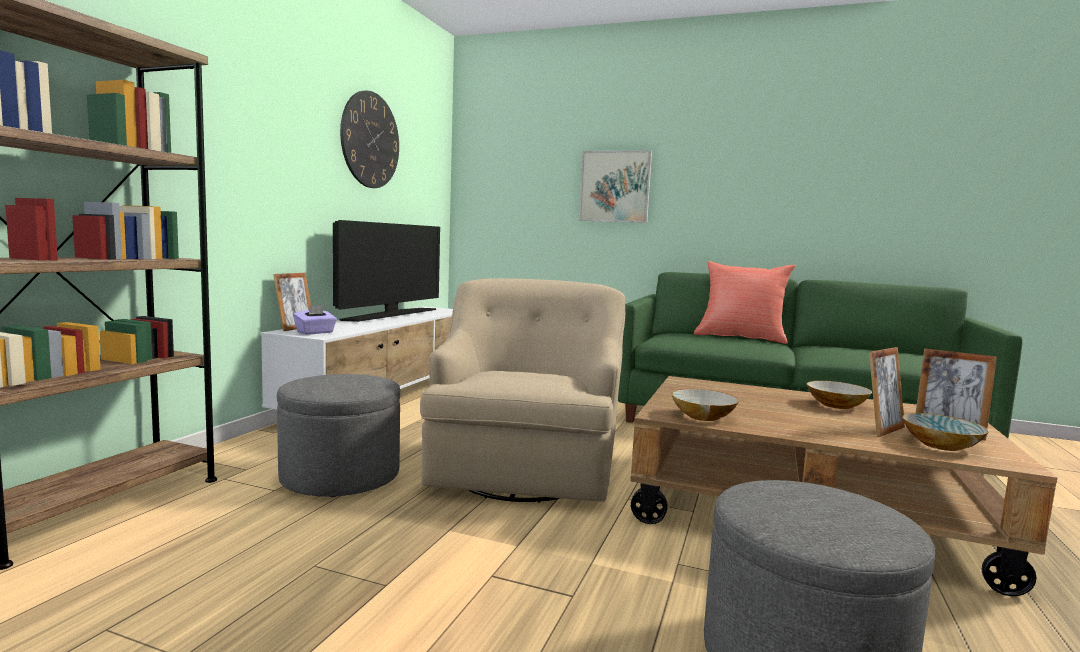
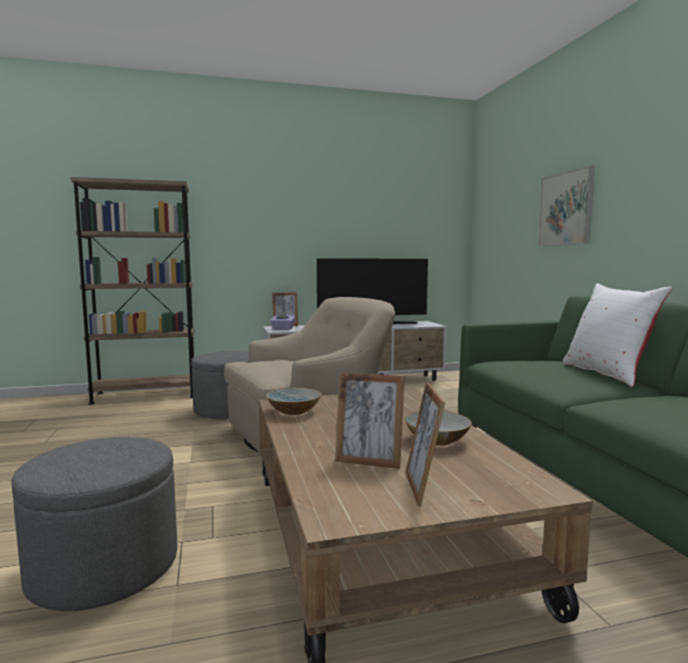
camera: 55 degrees right, 0 degrees up
(370, 140) = (365, 201): wall clock -> none
(740, 337) = (607, 374): red pillow -> white pillow
(942, 445) = (351, 486): bowl -> none

